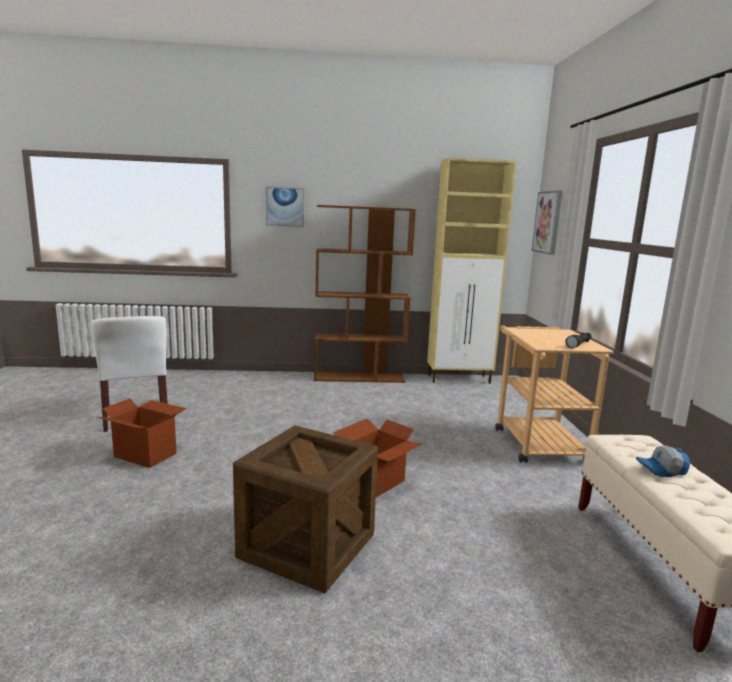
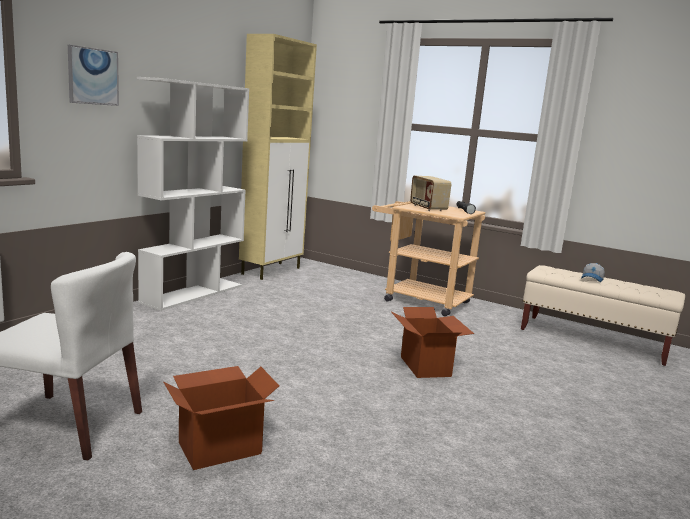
camera: 55 degrees left, 0 degrees up
(307, 546) = (502, 422): crate -> none
(359, 377) = (193, 293): brown bookcase -> white bookcase
(540, 335) = (427, 208): none -> radio
(548, 222) = (333, 106): picture -> none

